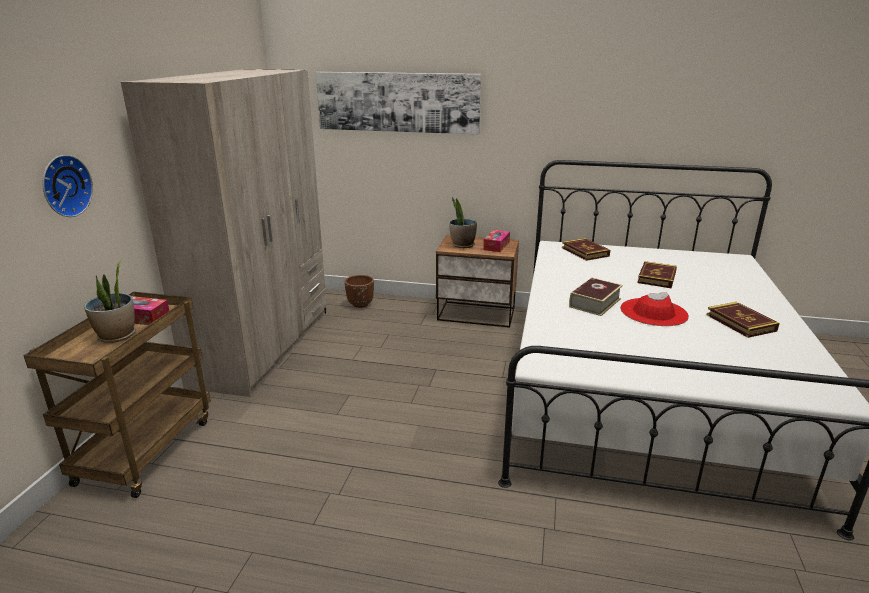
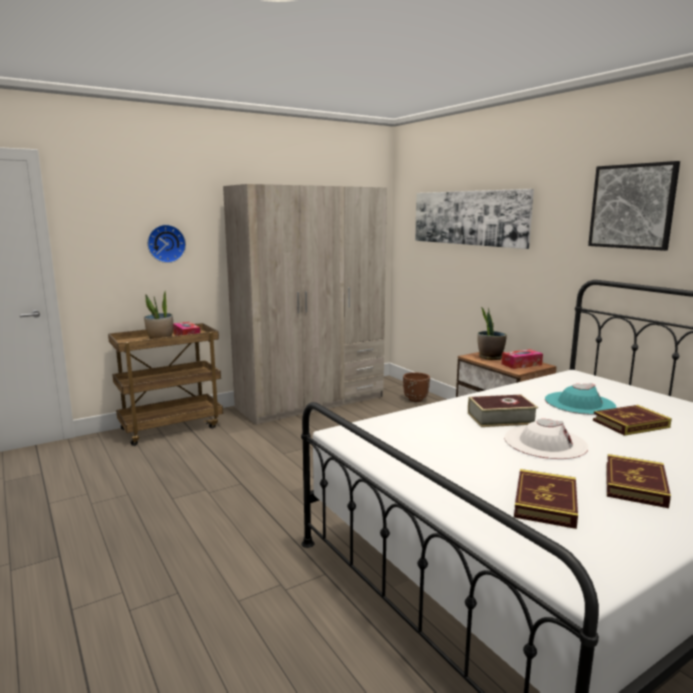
camera: 45 degrees right, 10 degrees down
(585, 94) = (632, 206): none -> picture
(585, 252) = (598, 386): book -> book (545, 502)
(605, 271) = (579, 403): none -> turquoise hat
(653, 312) = (545, 442): red hat -> white hat

